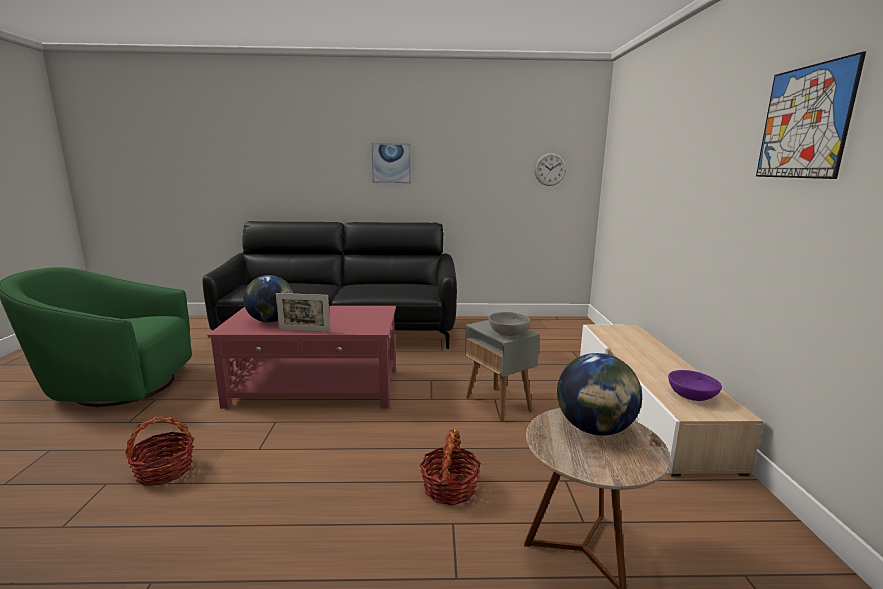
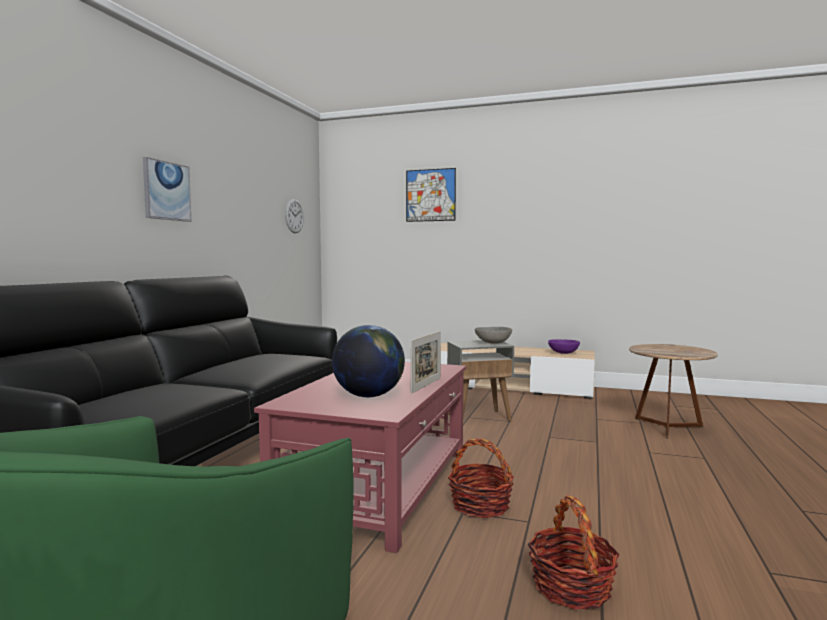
camera: 70 degrees left, 10 degrees down
(450, 488) = (607, 448): basket -> basket (480, 505)
(594, 429) = (658, 348): globe -> none
(804, 122) = (580, 186): picture -> picture (430, 195)

